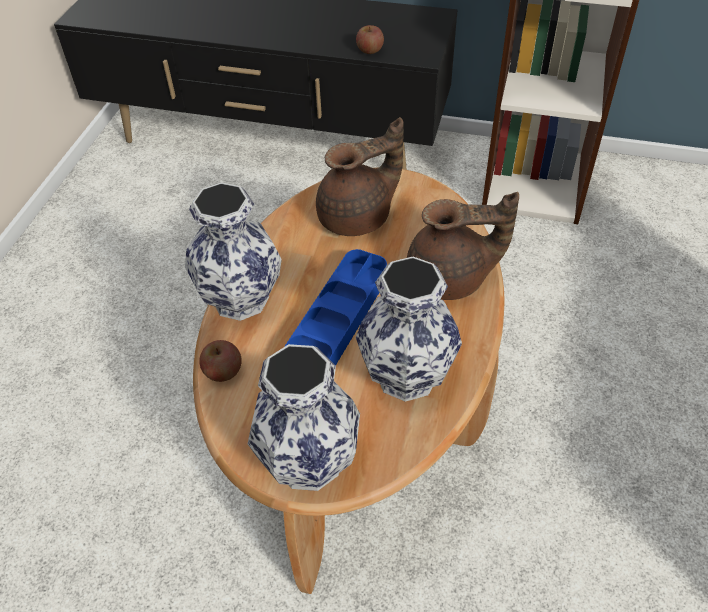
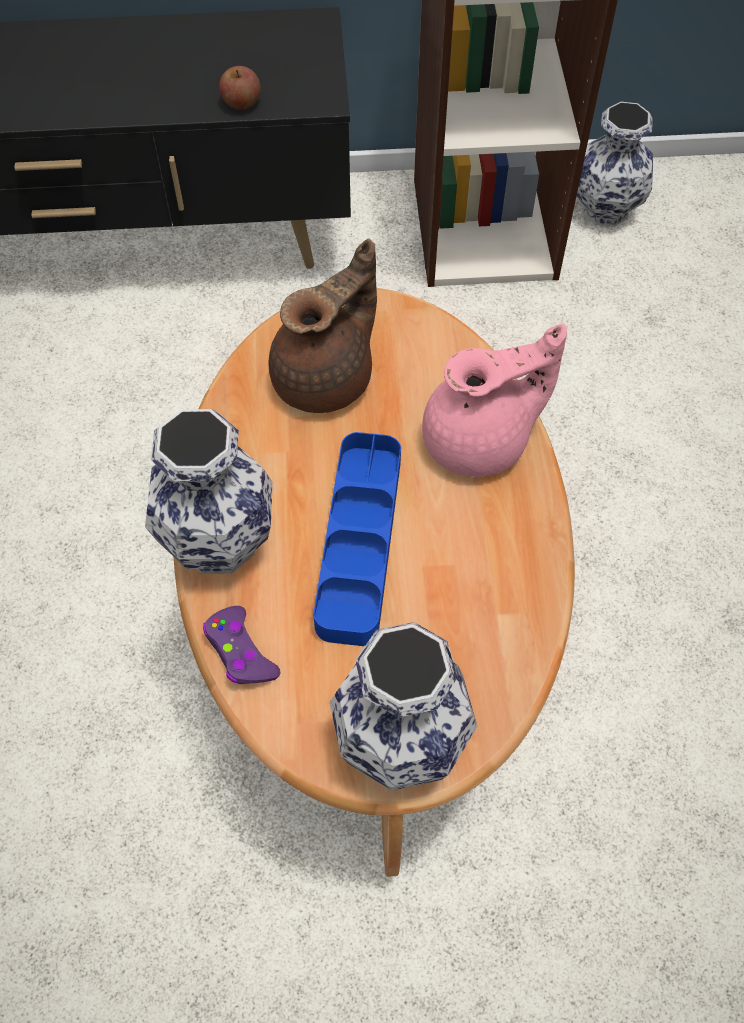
camera: 20 degrees left, 10 degrees up
(223, 371) = (240, 652): apple -> purple game controller
(405, 374) = (474, 590): vase -> vase (604, 208)
(450, 279) = (481, 441): brown teapot -> pink teapot

